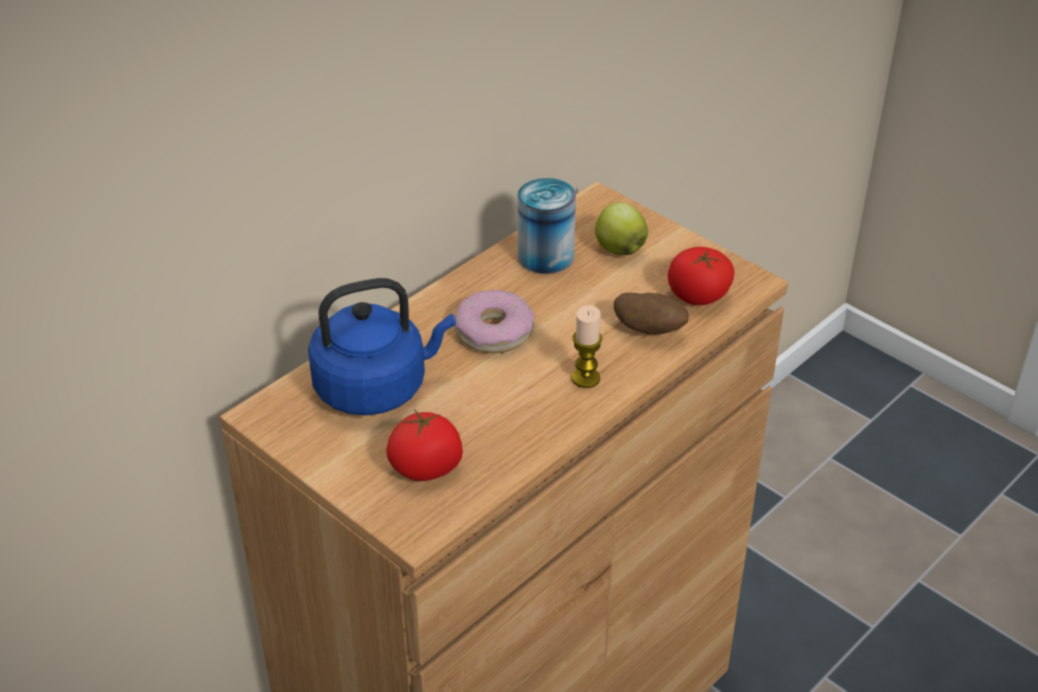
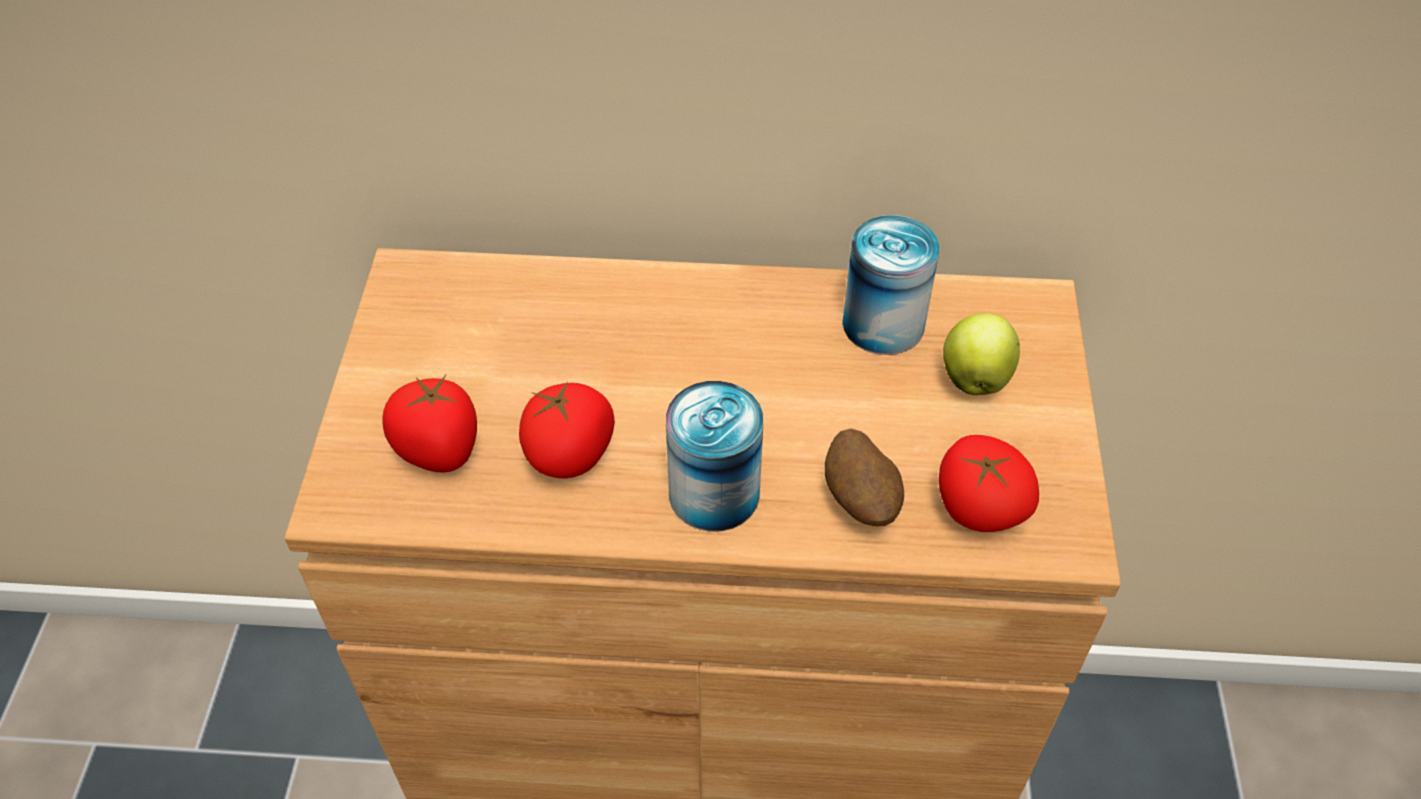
camera: 50 degrees right, 10 degrees up
(376, 387) = (524, 330): blue kettle -> none
(494, 331) = (708, 363): donut -> none
(494, 417) = (570, 453): none -> tomato
(585, 378) = (714, 493): candle -> can

